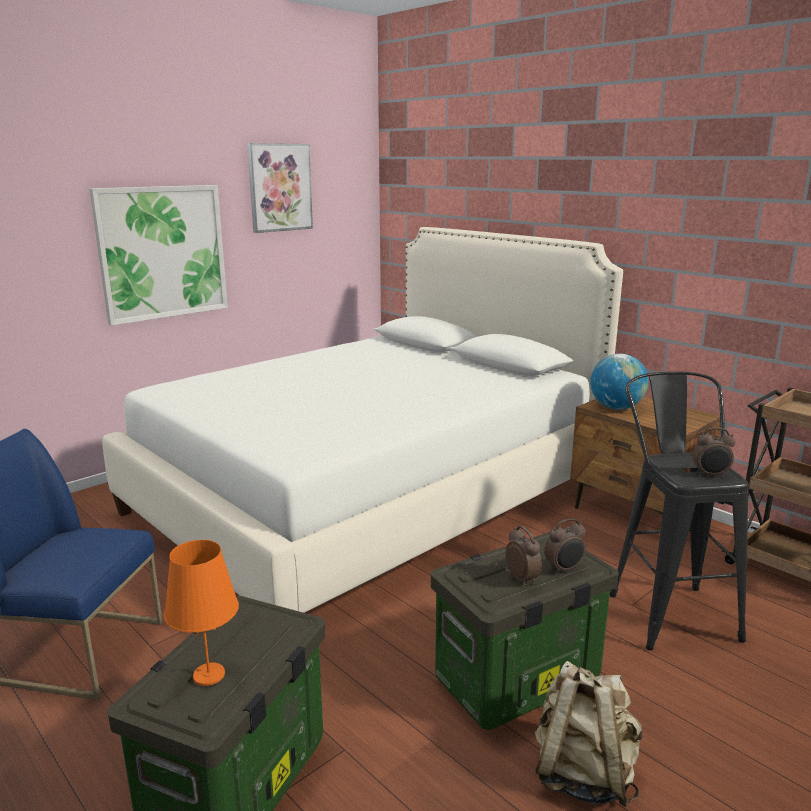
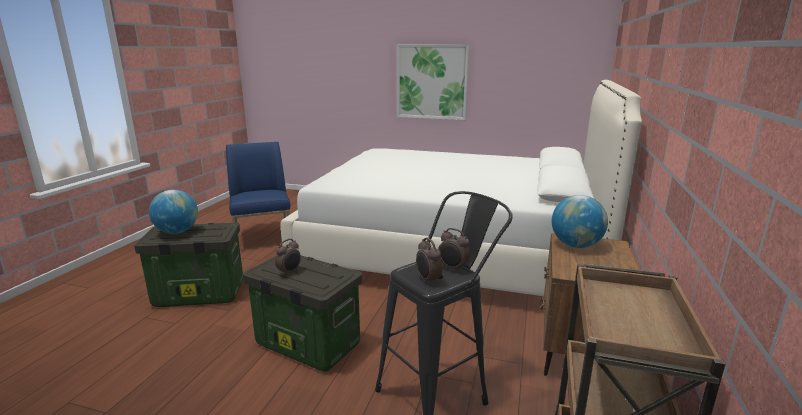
camera: 60 degrees right, 0 degrees up
(209, 674) = (177, 232): orange table lamp -> globe
(280, 187) = (517, 46): picture -> none
(564, 569) = (309, 281): alarm clock -> alarm clock (453, 268)
(582, 774) = (238, 384): beige backpack -> none

